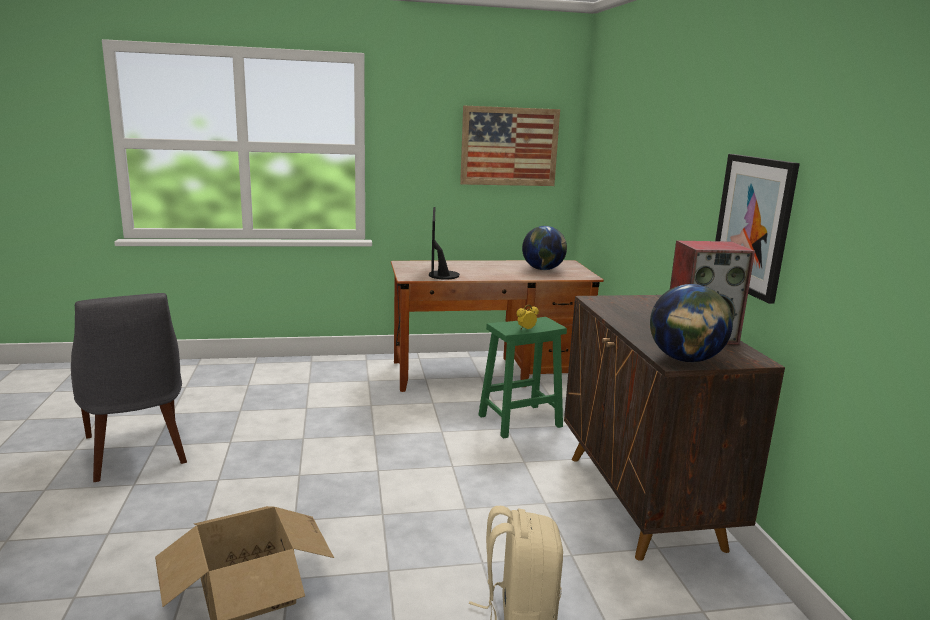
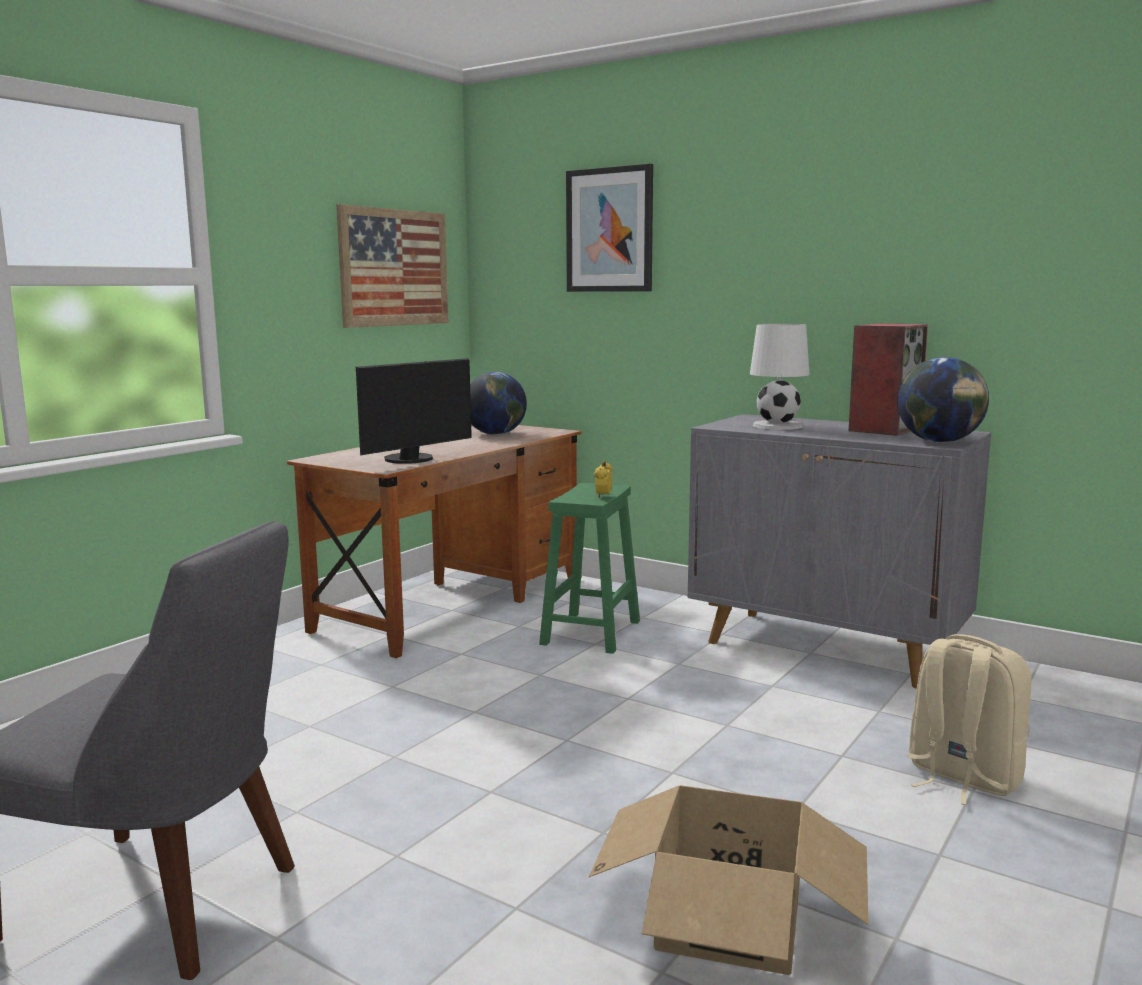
camera: 45 degrees left, 5 degrees down
(440, 275) = (412, 459): monitor -> monitor turned 90 degrees counterclockwise
(634, 310) = (777, 426): none -> white table lamp
(642, 501) = (828, 648): brown cabinet -> grey cabinet
(753, 225) = (891, 303): picture -> picture (609, 230)

